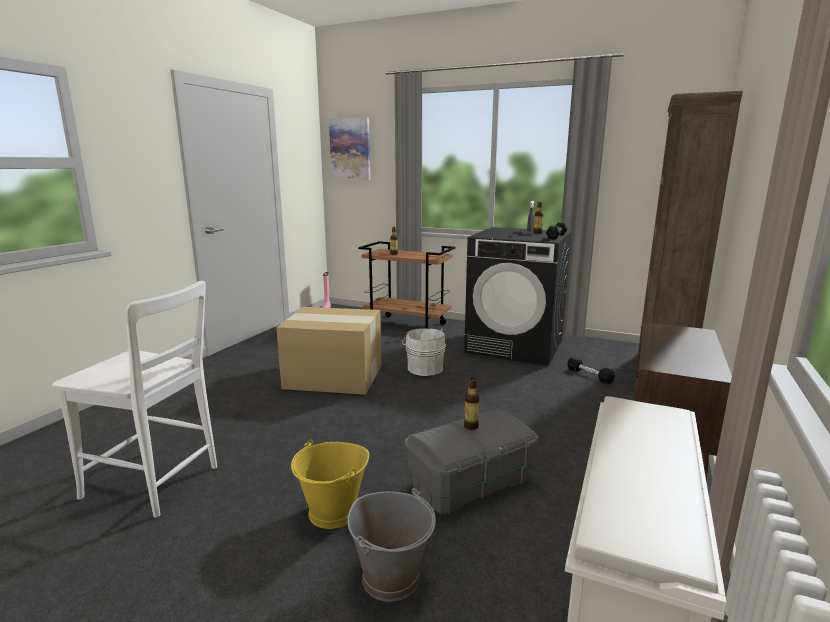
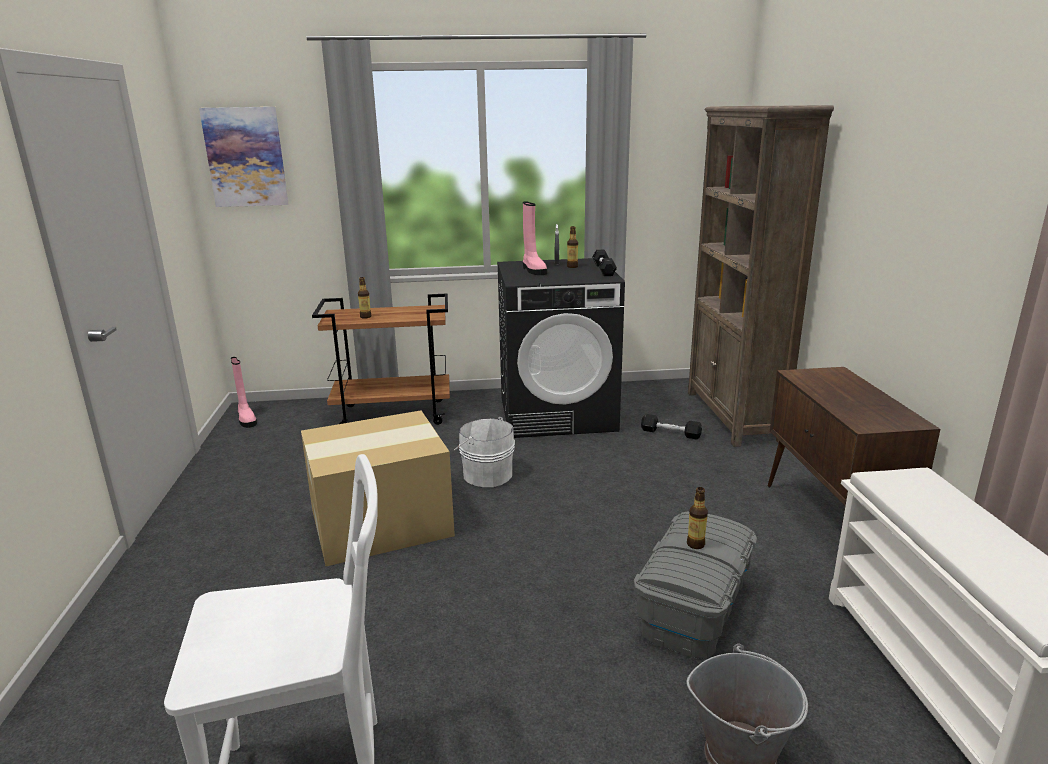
camera: 30 degrees left, 5 degrees up
(333, 512) = (598, 712): yellow bucket -> none
(504, 232) = (533, 270): none -> pink boot

